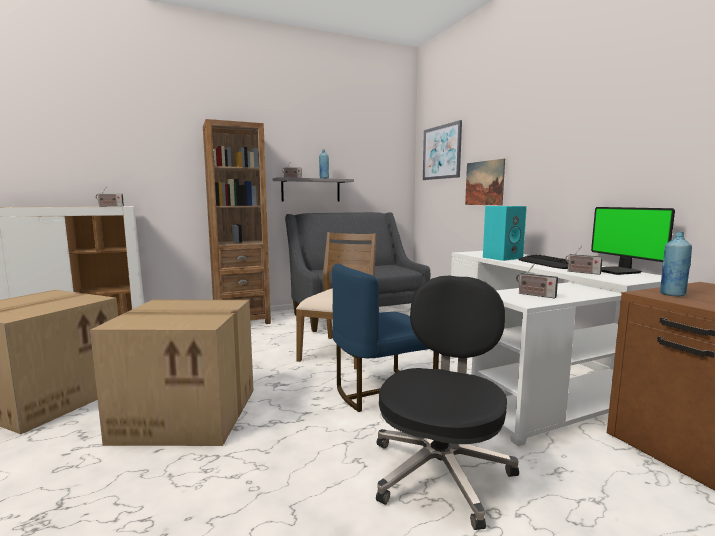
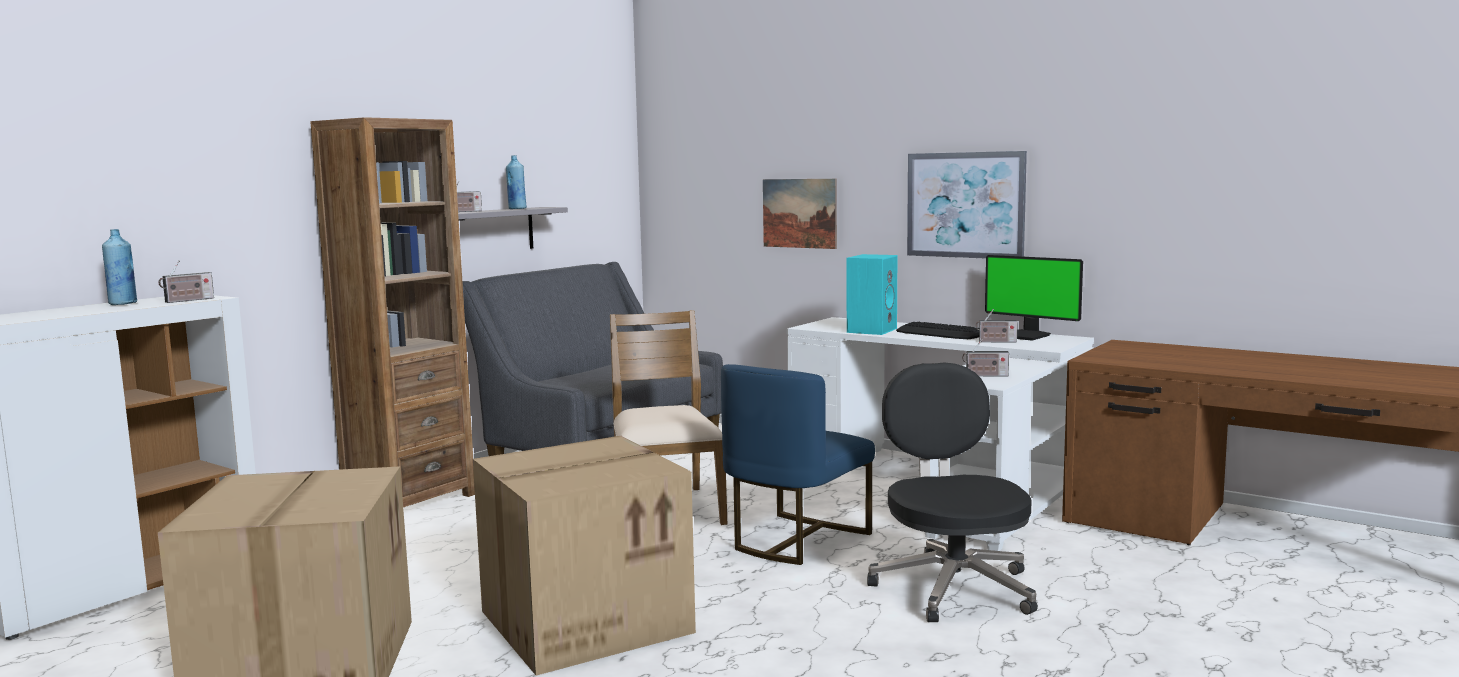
camera: 30 degrees left, 0 degrees up
(441, 152) = (704, 156): picture -> picture (965, 205)
(672, 294) = (1109, 357): blue bottle -> blue bottle (123, 304)

